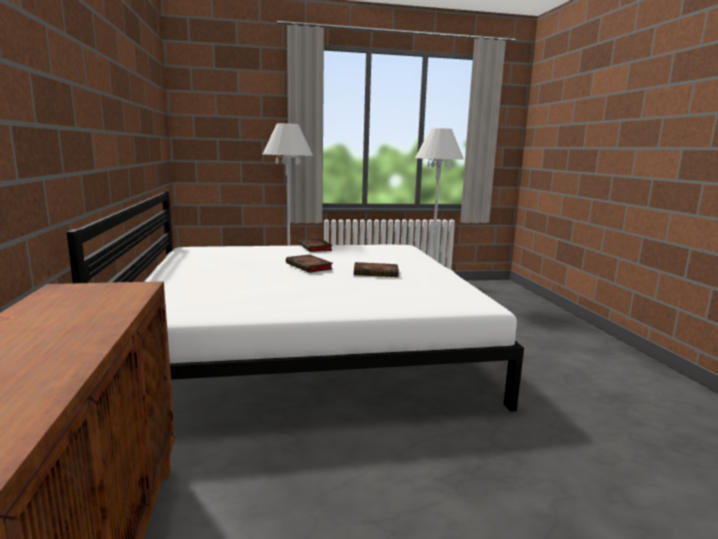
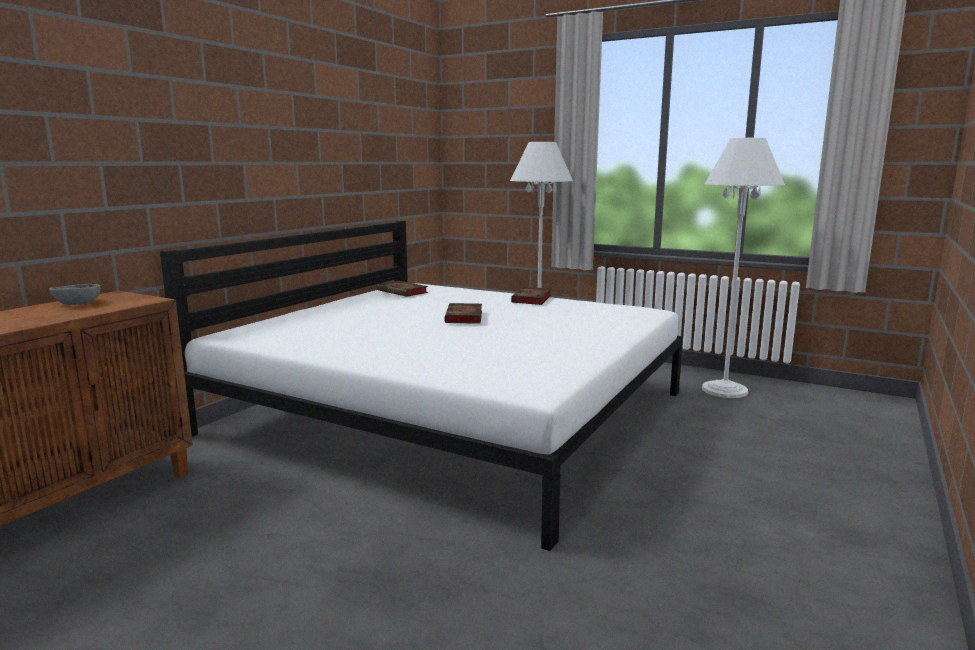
camera: 40 degrees right, 0 degrees up
(59, 304) = (77, 303): none -> grey bowl
(377, 273) = (519, 335): book -> book (403, 292)

